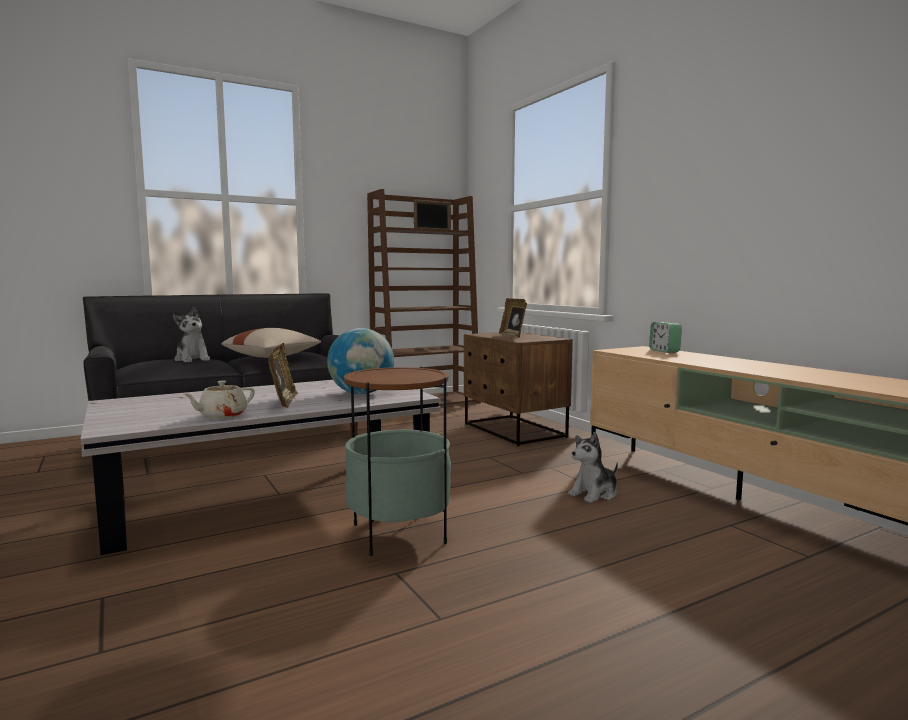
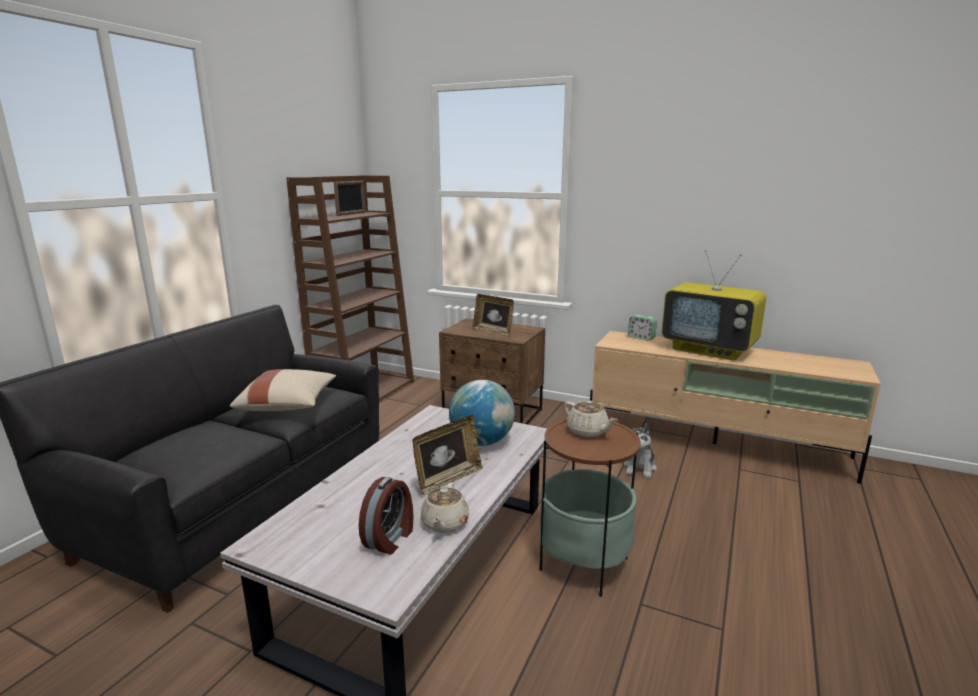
camera: 35 degrees left, 10 degrees up
(175, 414) = (390, 538): none -> alarm clock
(192, 359) = (203, 435): plush toy -> none
(284, 402) = (447, 479): picture frame -> picture frame turned 90 degrees clockwise
(404, 373) = (588, 431): none -> beige teapot
(729, 362) = (709, 350): none -> television

